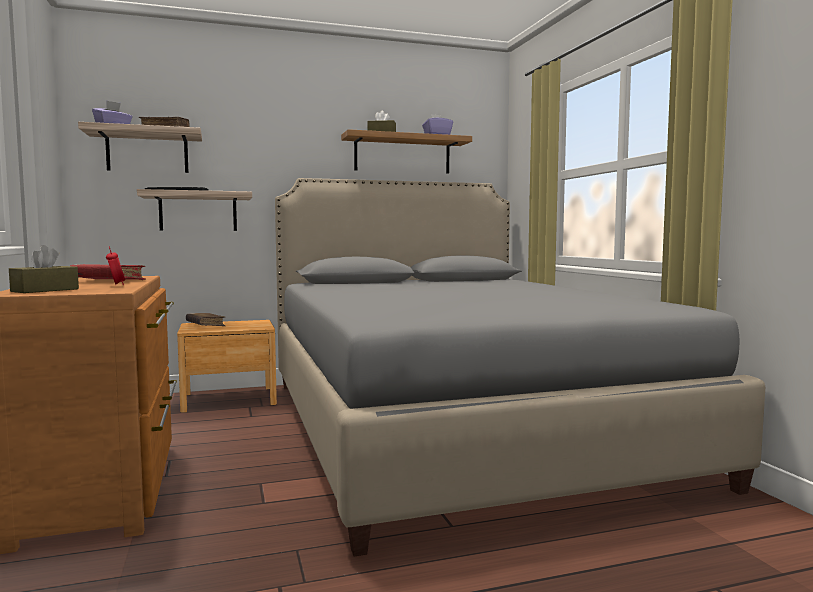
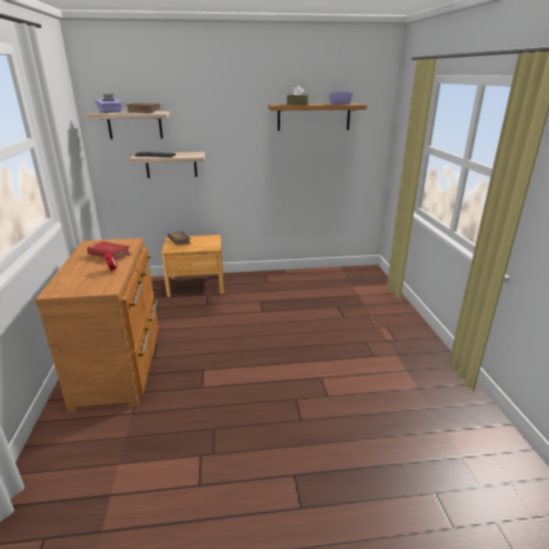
camera: 10 degrees right, 20 degrees up
(45, 290) = (72, 282): brown tissue box -> none
(455, 426) = (327, 327): grey bed -> none

